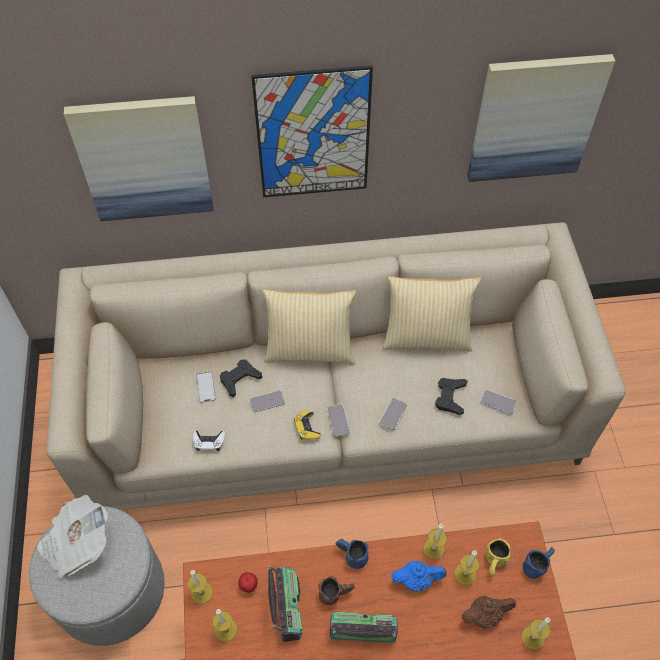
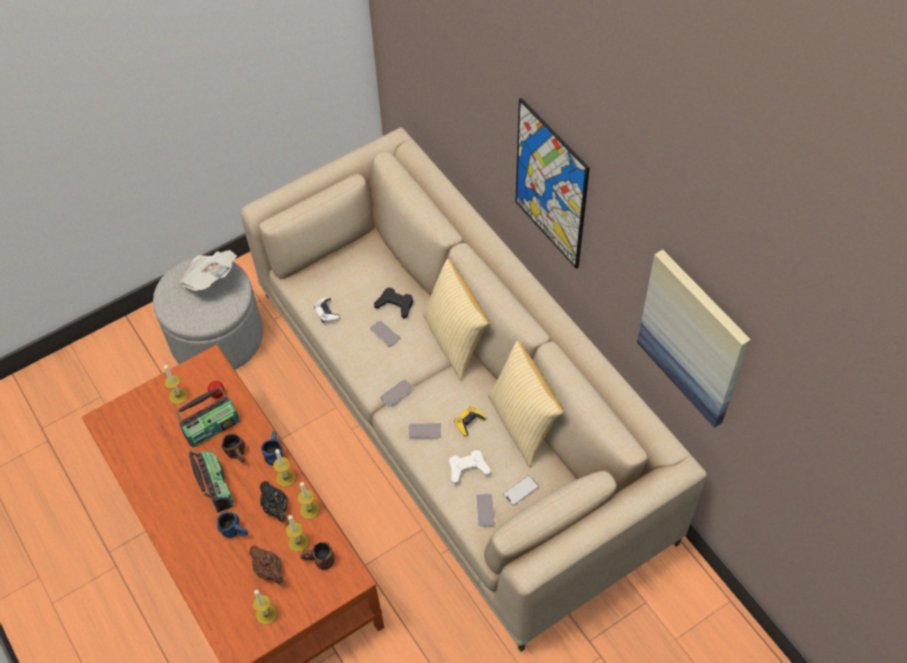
camera: 65 degrees right, 0 degrees up
(144, 159) = (459, 96): picture -> none
(201, 592) = (199, 367): candle -> candle (285, 478)
(206, 387) = (374, 286): phone -> phone (521, 490)
(307, 427) = (376, 373): yellow game controller -> yellow game controller (469, 422)
(417, 579) = (276, 508): blue teapot -> black teapot
(450, 397) = (468, 468): black game controller -> white game controller
(494, 563) = (318, 561): yellow mug -> brown mug
(537, 564) = (334, 596): blue mug -> blue mug (236, 532)

